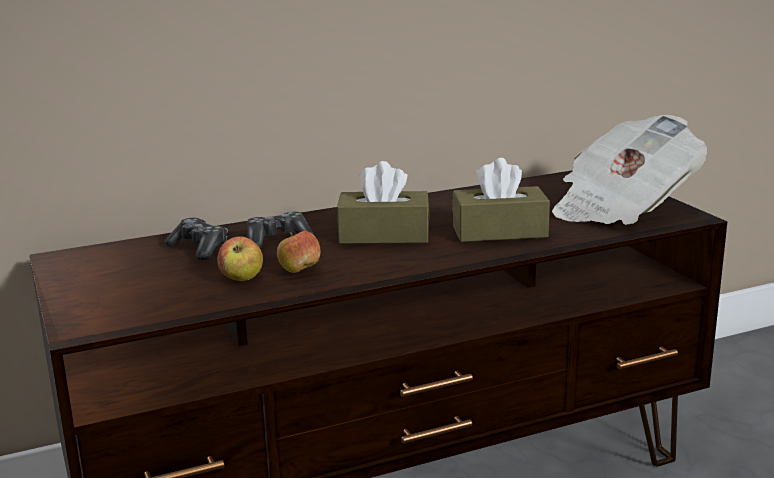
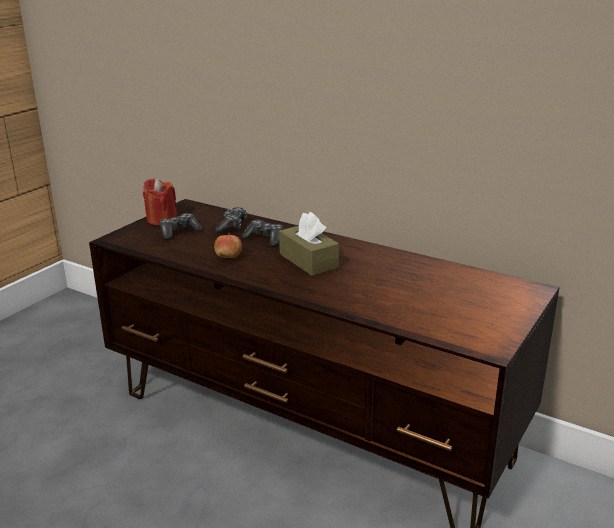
camera: 55 degrees right, 5 degrees up
(78, 283) = (161, 219): none -> red candle
(151, 281) = (179, 232): none -> game controller
(241, 279) = (203, 249): apple -> none
(499, 232) = (360, 290): brown tissue box -> none
(621, 208) = (468, 318): newspaper -> none

